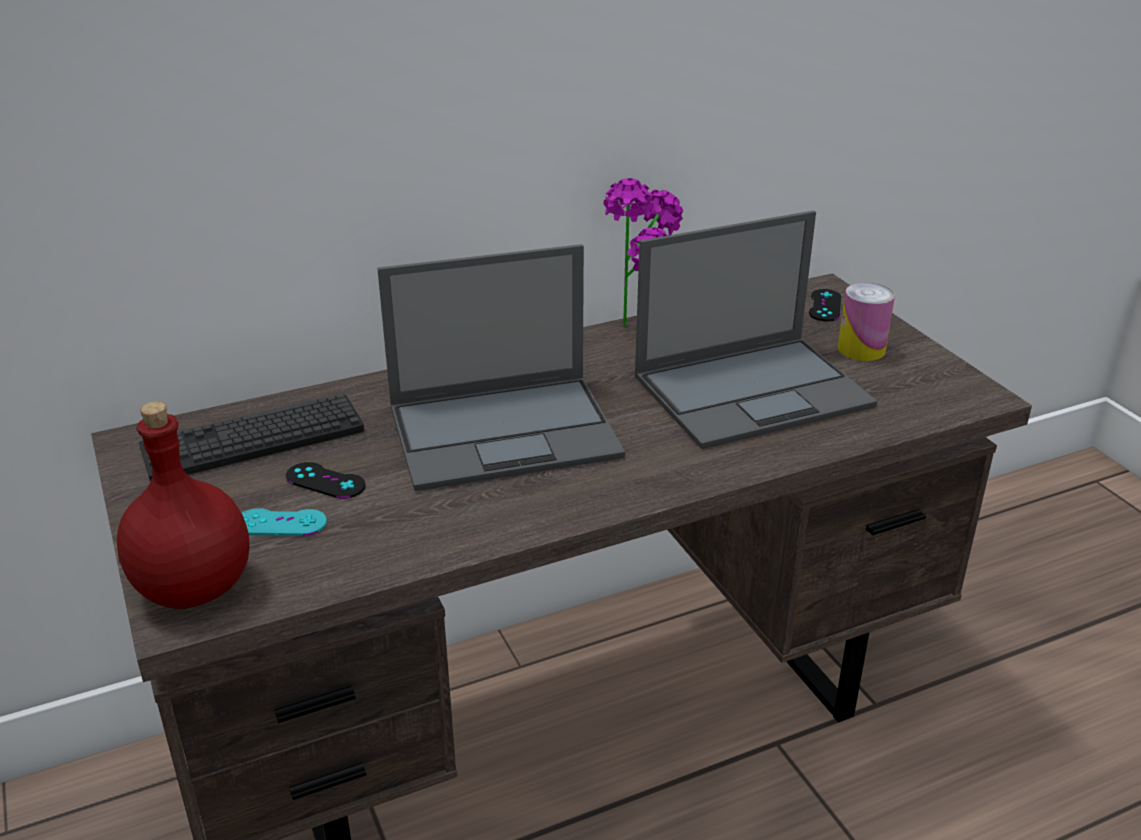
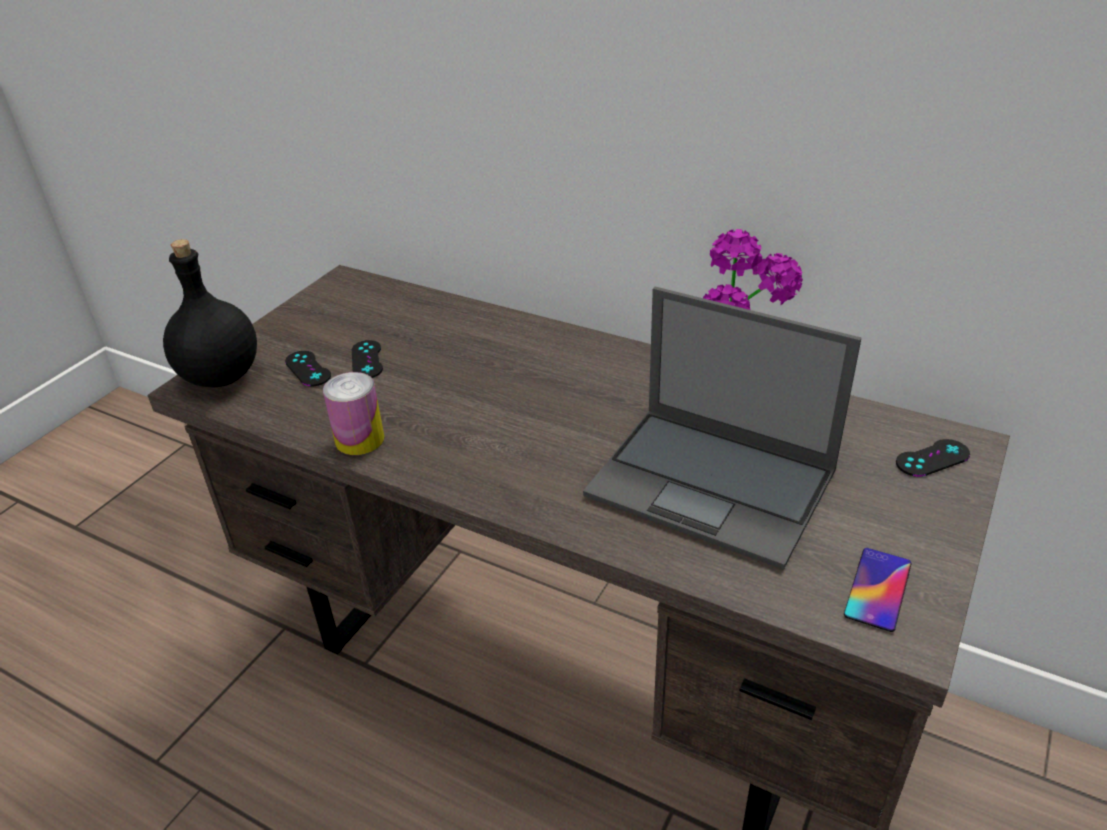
camera: 55 degrees right, 5 degrees up
(194, 586) = (222, 375): red bottle -> black bottle
(253, 439) = (386, 313): keyboard -> none
(280, 523) = (308, 369): turquoise game controller -> black game controller
(506, 431) = (502, 395): laptop -> none
(861, 349) = (881, 516): can -> can (359, 439)
(928, 384) = (877, 589): none -> phone

